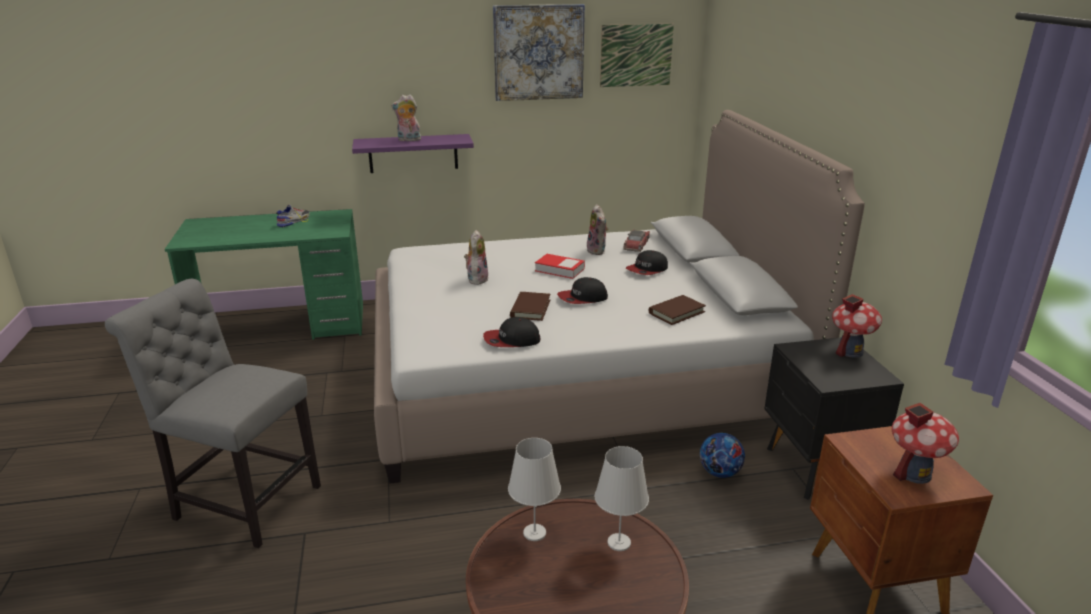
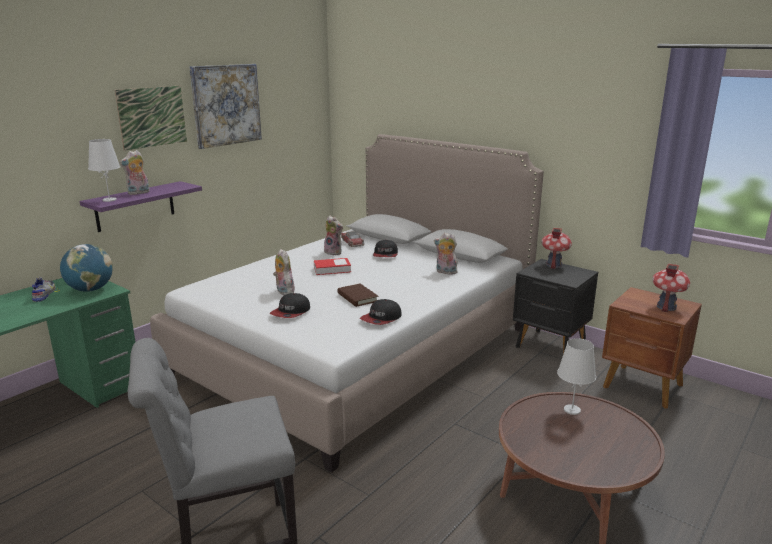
camera: 40 degrees left, 5 degrees down
(326, 227) = (90, 289): none -> globe
(534, 533) = (527, 428): white table lamp -> white table lamp (109, 200)
(582, 298) = (378, 281): cap -> cap (291, 312)
(636, 55) = (290, 102): picture -> picture (152, 117)
(676, 312) = (445, 272): brown book -> plush toy
(720, 472) = (512, 369): football -> none

